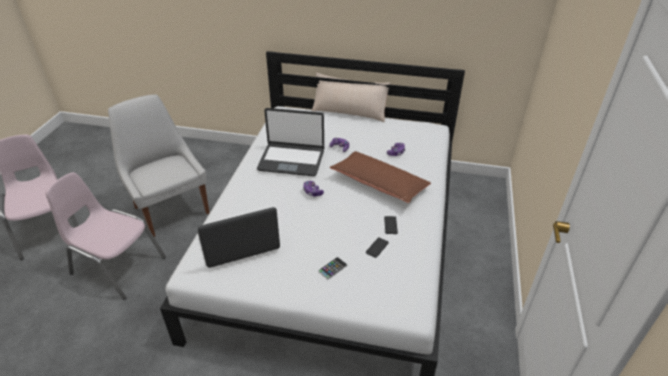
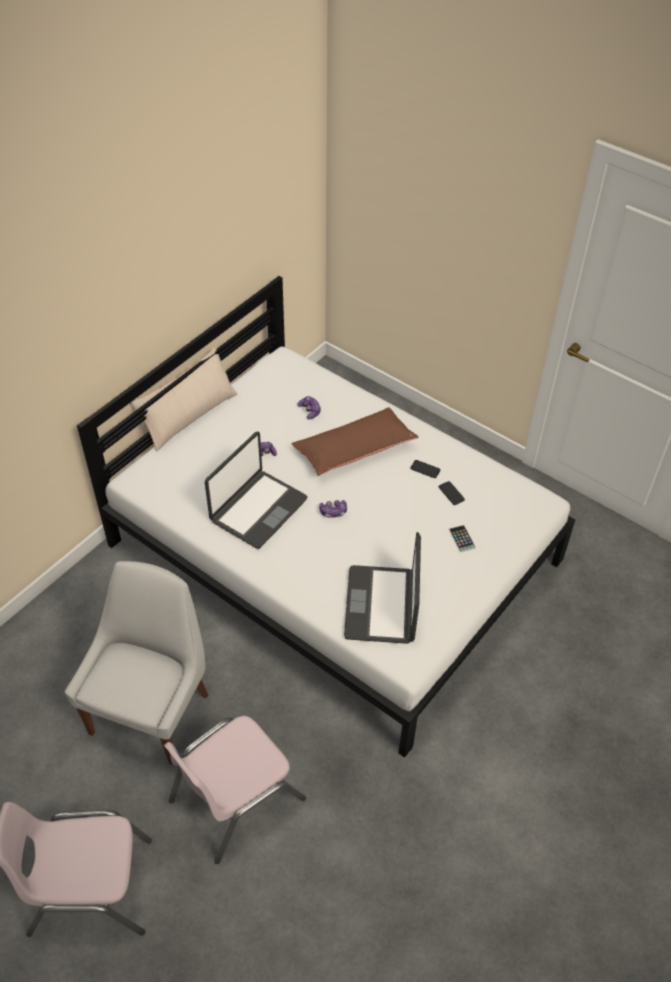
camera: 65 degrees left, 10 degrees up
(170, 209) = (152, 710): white chair -> white chair turned 120 degrees clockwise

